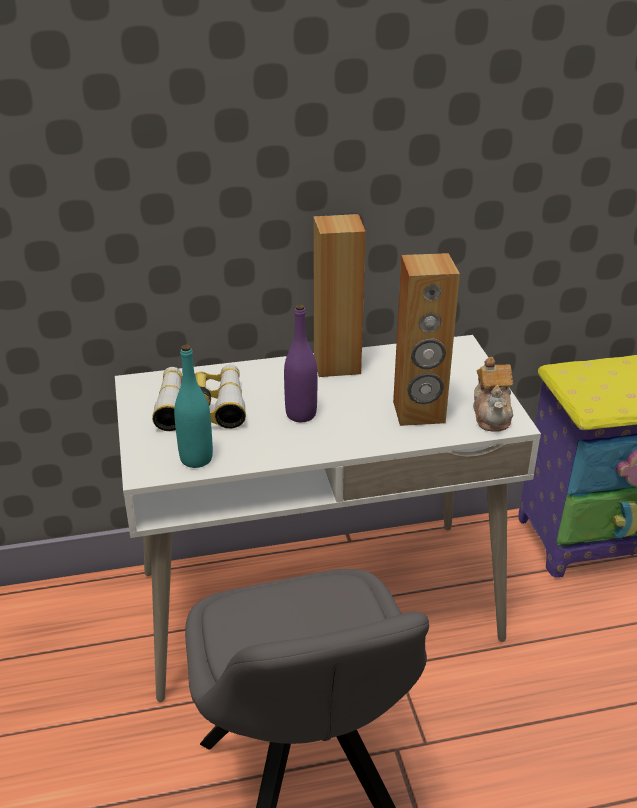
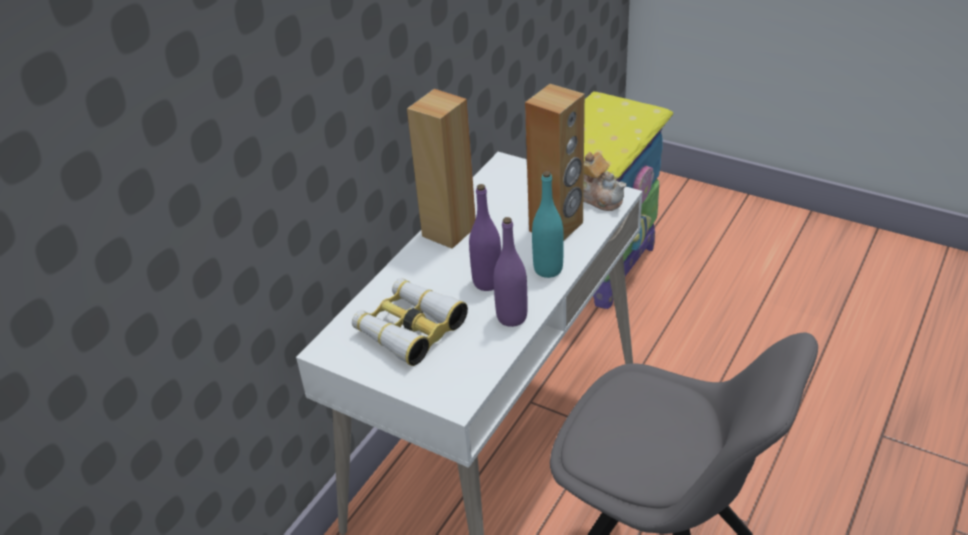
camera: 45 degrees left, 5 degrees up
(196, 459) = (474, 365): turquoise bottle -> turquoise bottle (548, 269)
(275, 448) = (512, 317): none -> purple bottle

